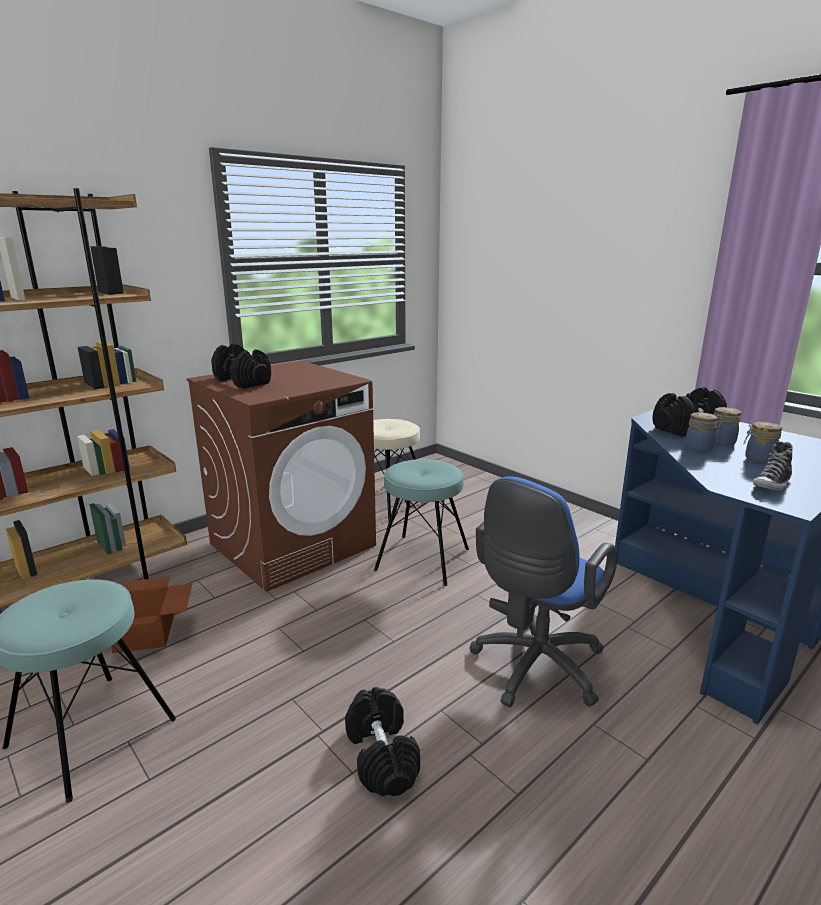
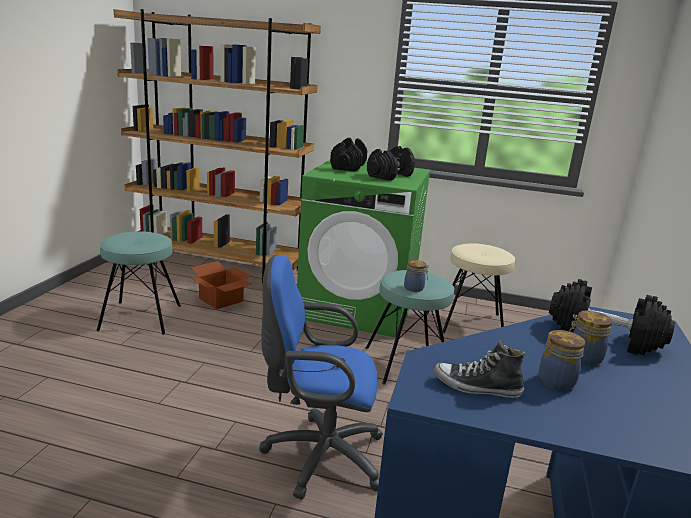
camera: 55 degrees right, 0 degrees up
(293, 544) = (358, 308): brown washing machine -> green washing machine
(381, 755) = (178, 409): black dumbbell -> black dumbbell (389, 176)
(698, 448) = (535, 344): jar -> jar (414, 288)

